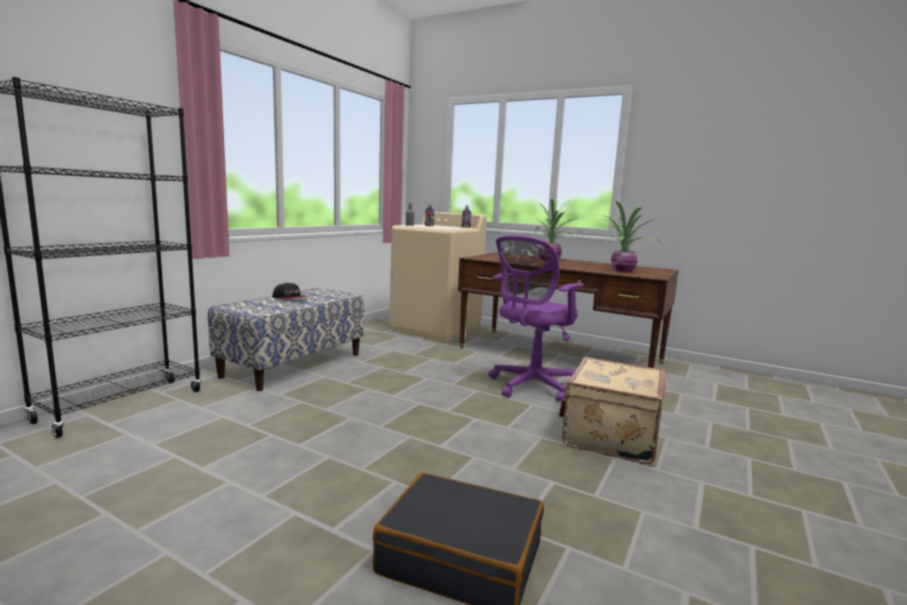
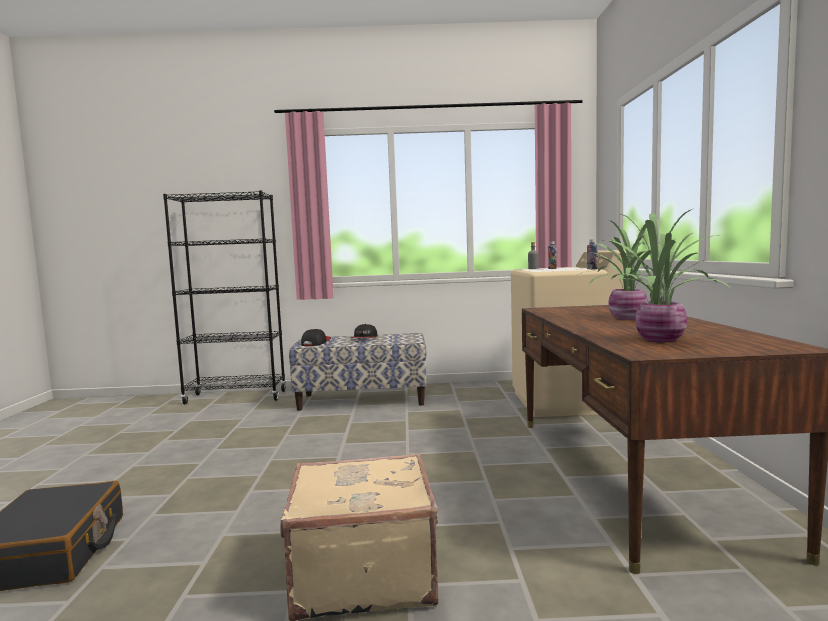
camera: 60 degrees right, 5 degrees down
(258, 309) = (315, 342): none -> cap
(531, 386) = (468, 488): purple office chair -> none

